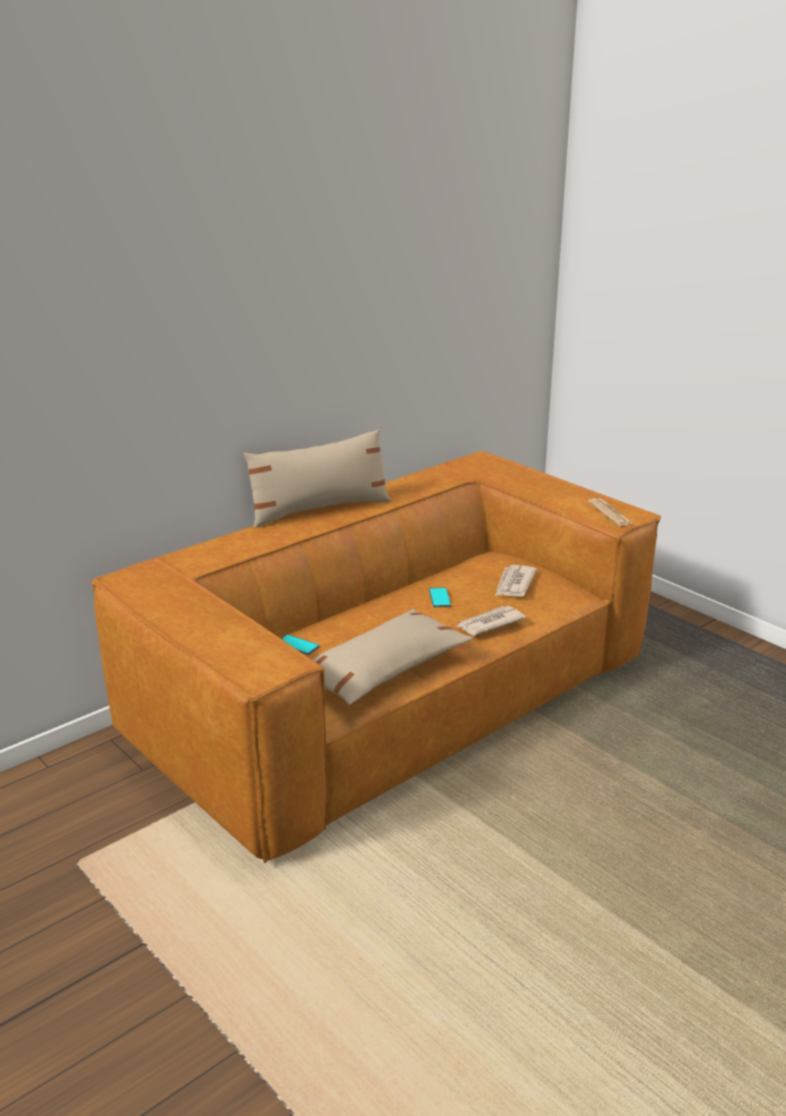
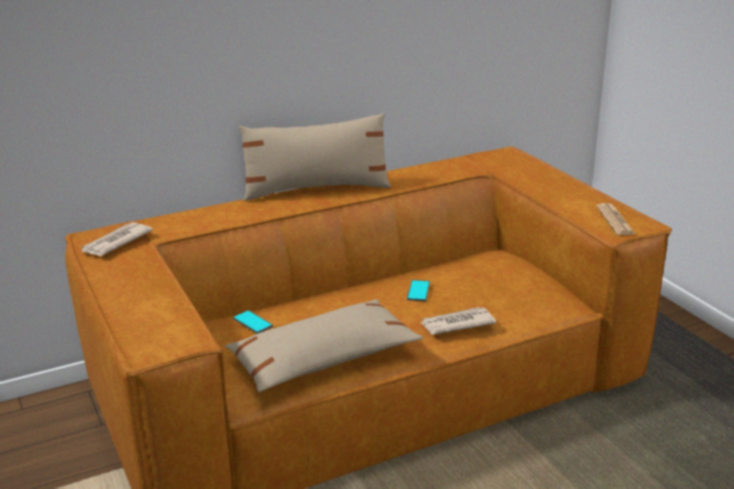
camera: 15 degrees right, 0 degrees up
(514, 584) = (503, 285): newspaper -> newspaper (115, 242)

